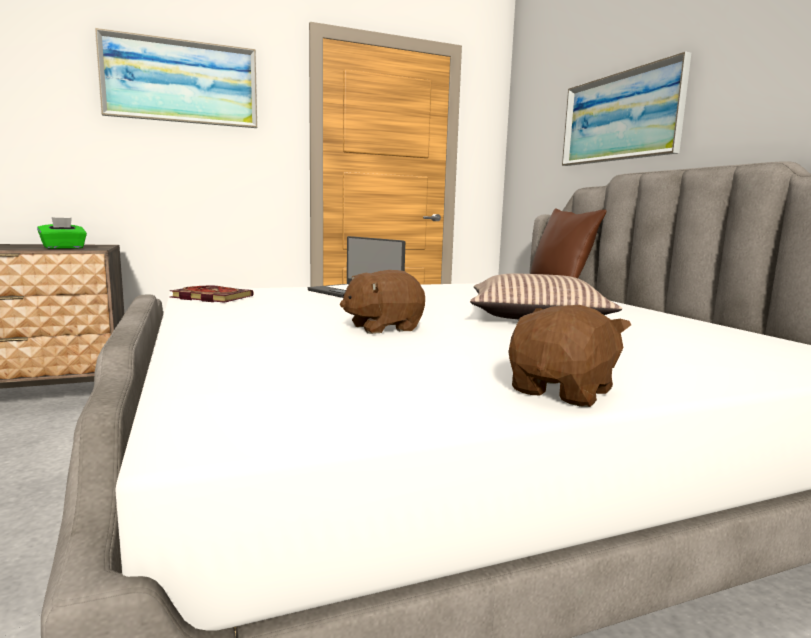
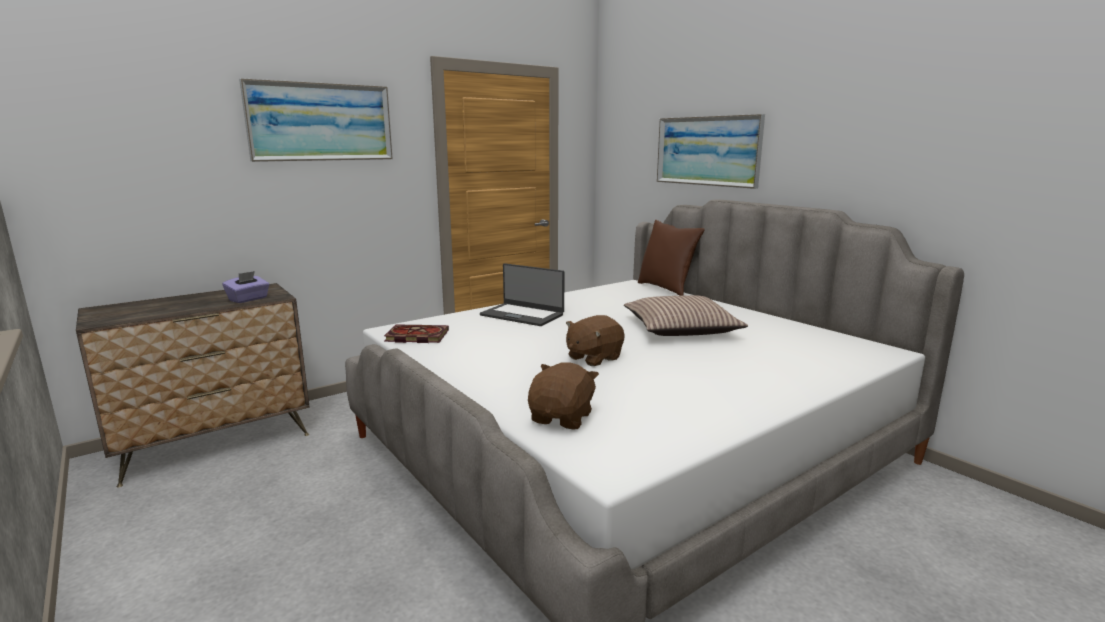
camera: 15 degrees left, 5 degrees up
(64, 248) = (248, 299): green tissue box -> purple tissue box
(563, 392) = (755, 404): brown plush toy -> brown plush toy (562, 418)

